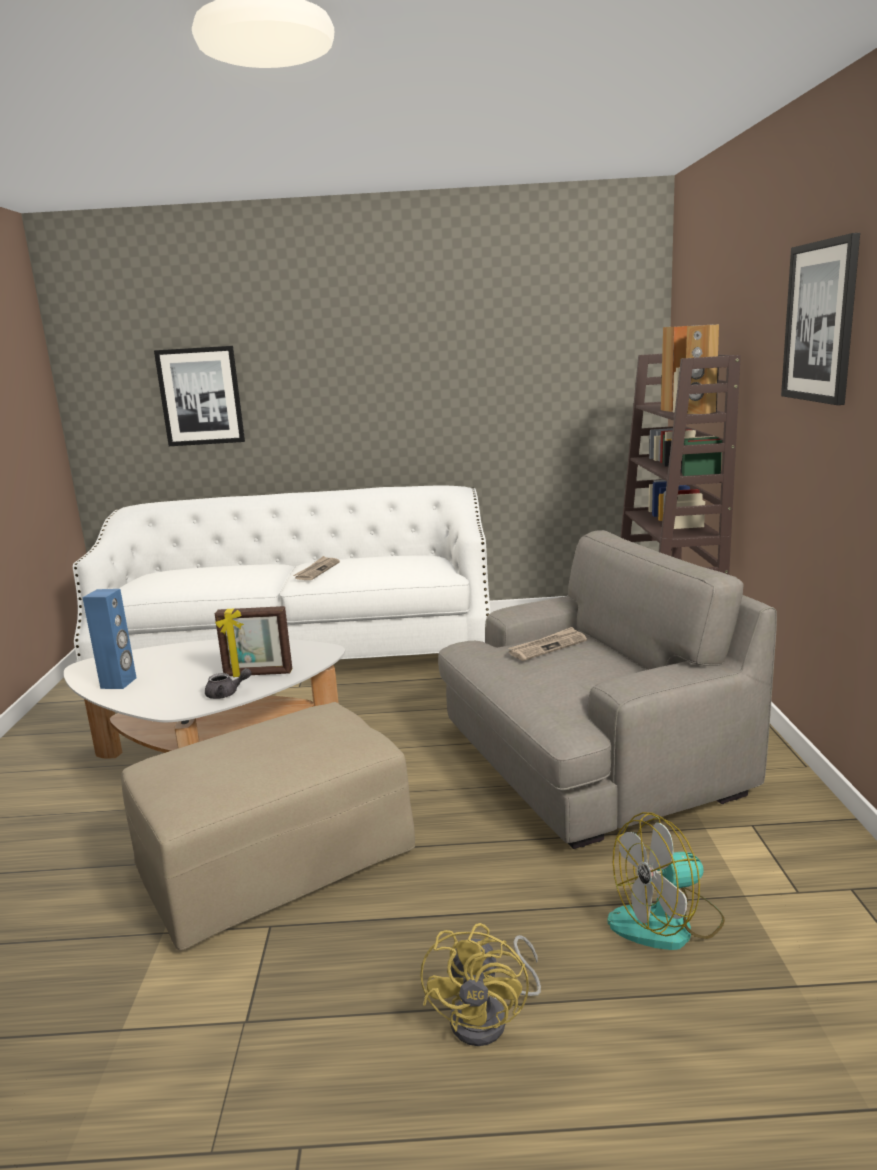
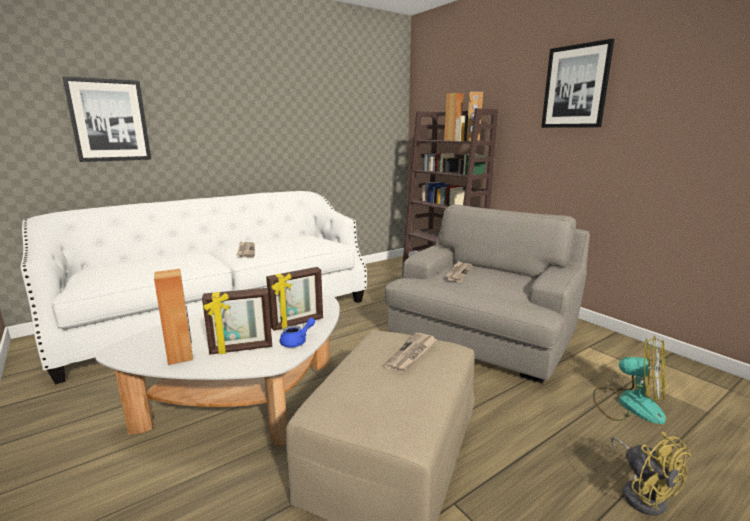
camera: 35 degrees left, 0 degrees up
(119, 683) = (180, 356): blue speaker -> brown speaker
(171, 689) = (241, 349): none -> picture frame
(226, 694) = (297, 342): grey teapot -> blue teapot
(306, 737) = (412, 354): none -> newspaper
(667, 922) = (628, 404): fan -> fan turned 90 degrees counterclockwise

